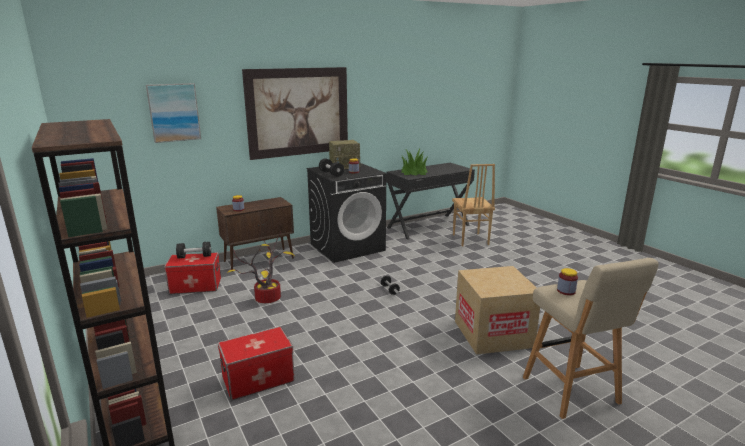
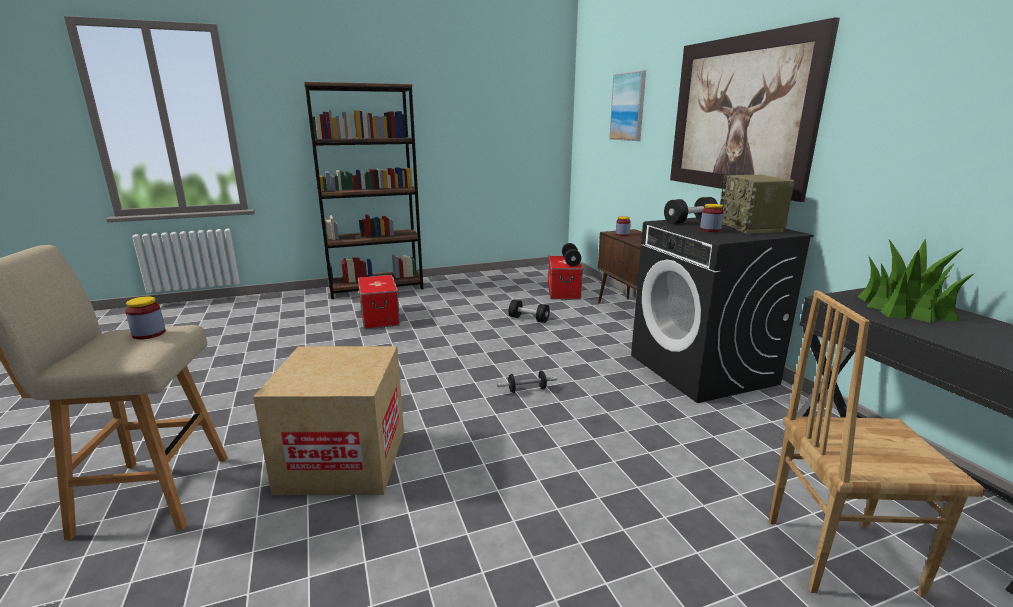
camera: 100 degrees right, 0 degrees up
(268, 297) = (529, 319): potted plant -> black dumbbell

